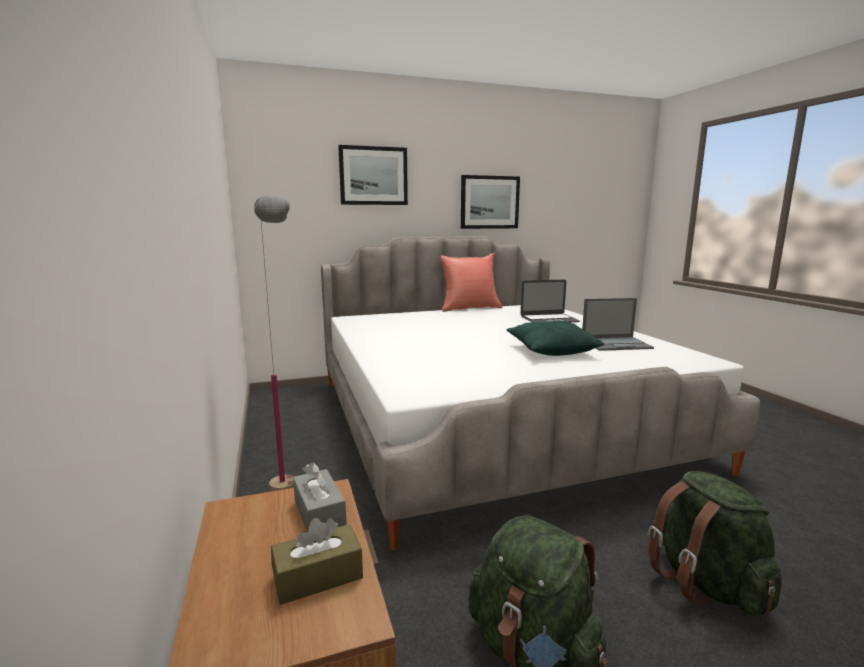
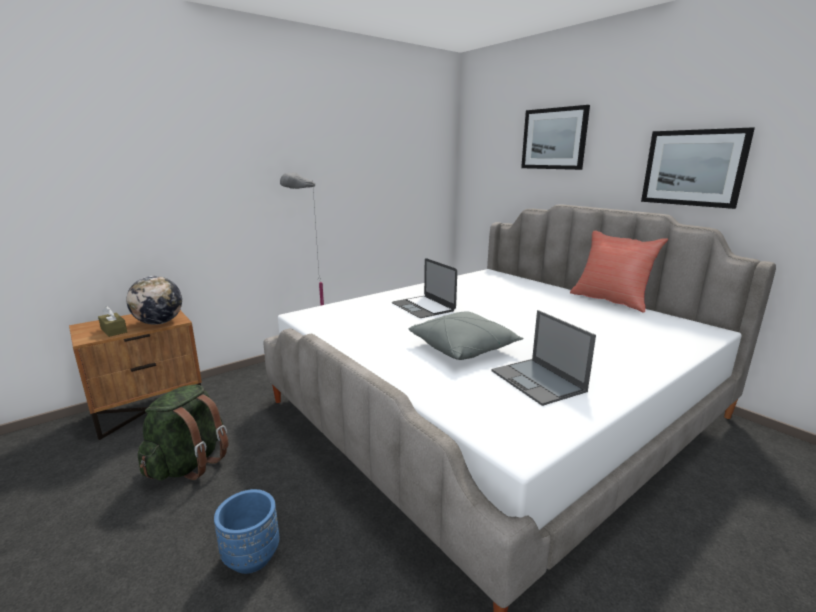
camera: 70 degrees right, 5 degrees up
(319, 514) = (159, 322): grey tissue box -> globe
(549, 319) = (625, 339): laptop -> laptop (423, 307)
(551, 350) = (464, 348): green pillow -> grey pillow
(705, 583) = (252, 556): green backpack -> blue planter

